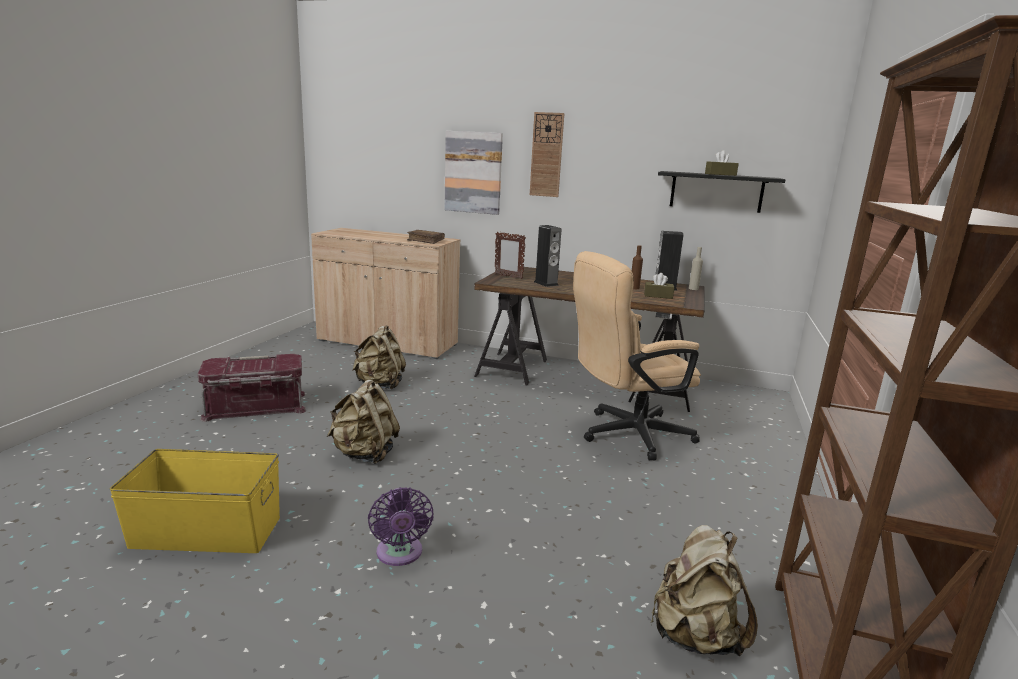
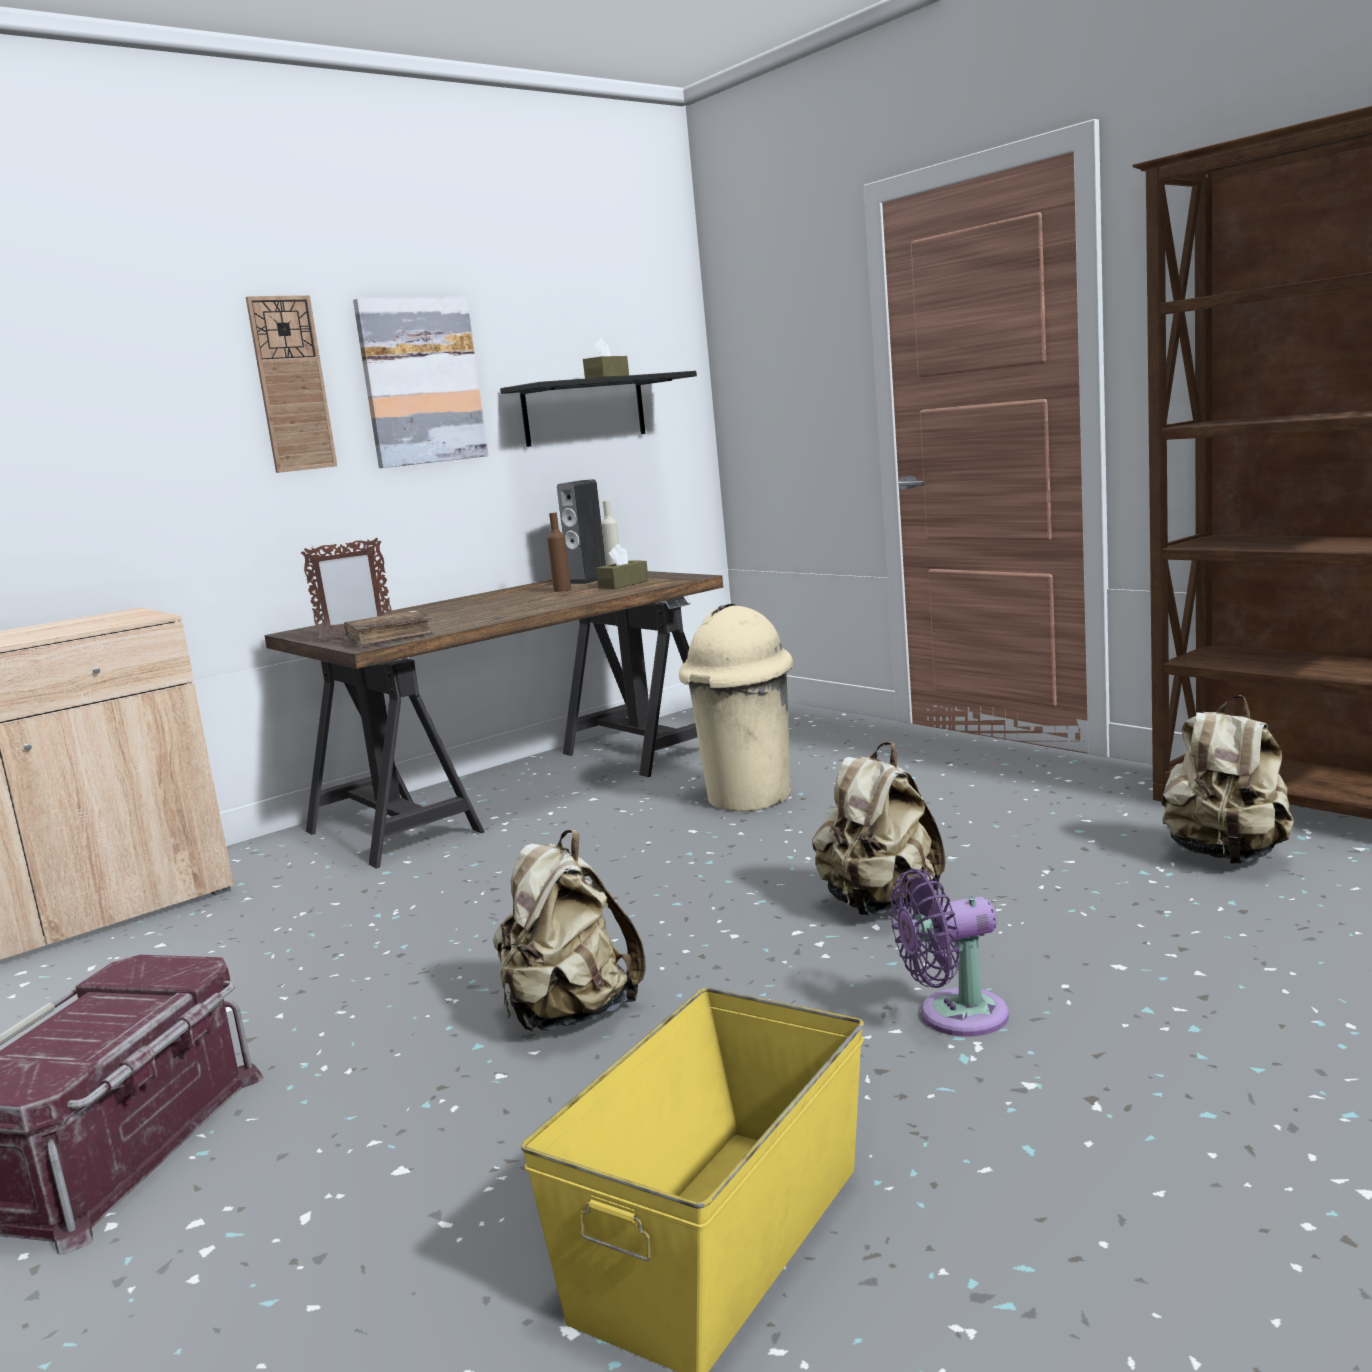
camera: 55 degrees left, 5 degrees down
(380, 385) = (259, 965): beige backpack -> beige backpack (880, 905)
(399, 554) = (954, 1016): purple fan -> purple fan turned 150 degrees clockwise
(426, 241) = (102, 622): brown book -> brown book (390, 638)
(473, 172) = (128, 445): picture -> picture (421, 381)
(546, 283) = (448, 621): speaker -> none
(626, 435) = (747, 798): beige office chair -> beige trash can

